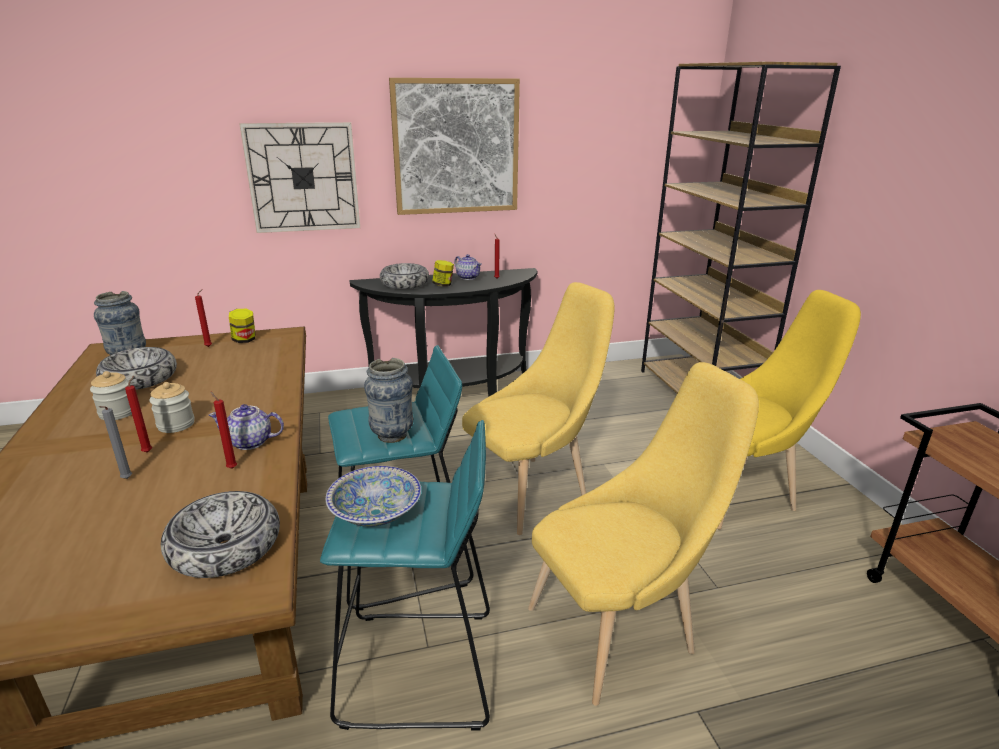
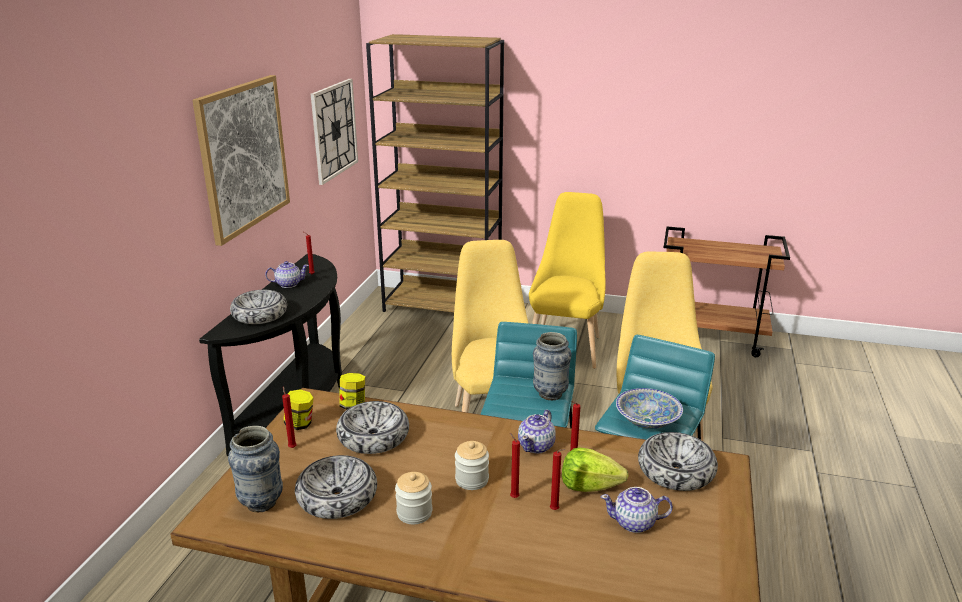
camera: 60 degrees left, 0 degrees up
(102, 536) = (634, 523): none -> teapot
(126, 479) = (555, 510): grey candle -> red candle
(177, 490) = (589, 486): none -> lettuce
(237, 368) = (373, 436): none -> bowl
(303, 178) = (142, 239): wall clock -> wall clock (334, 130)
(443, 285) = (293, 299): jar -> jar (353, 405)

